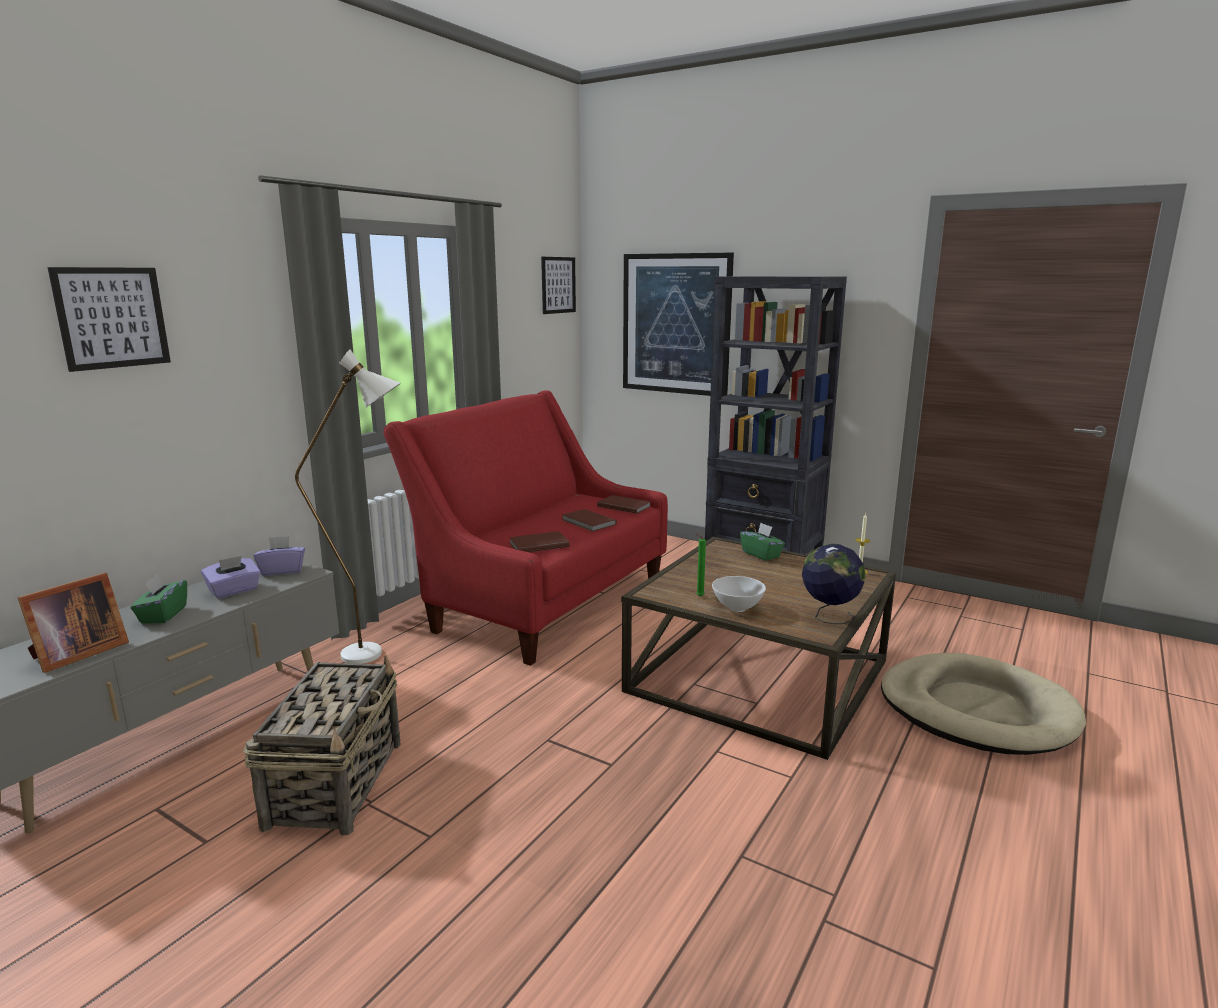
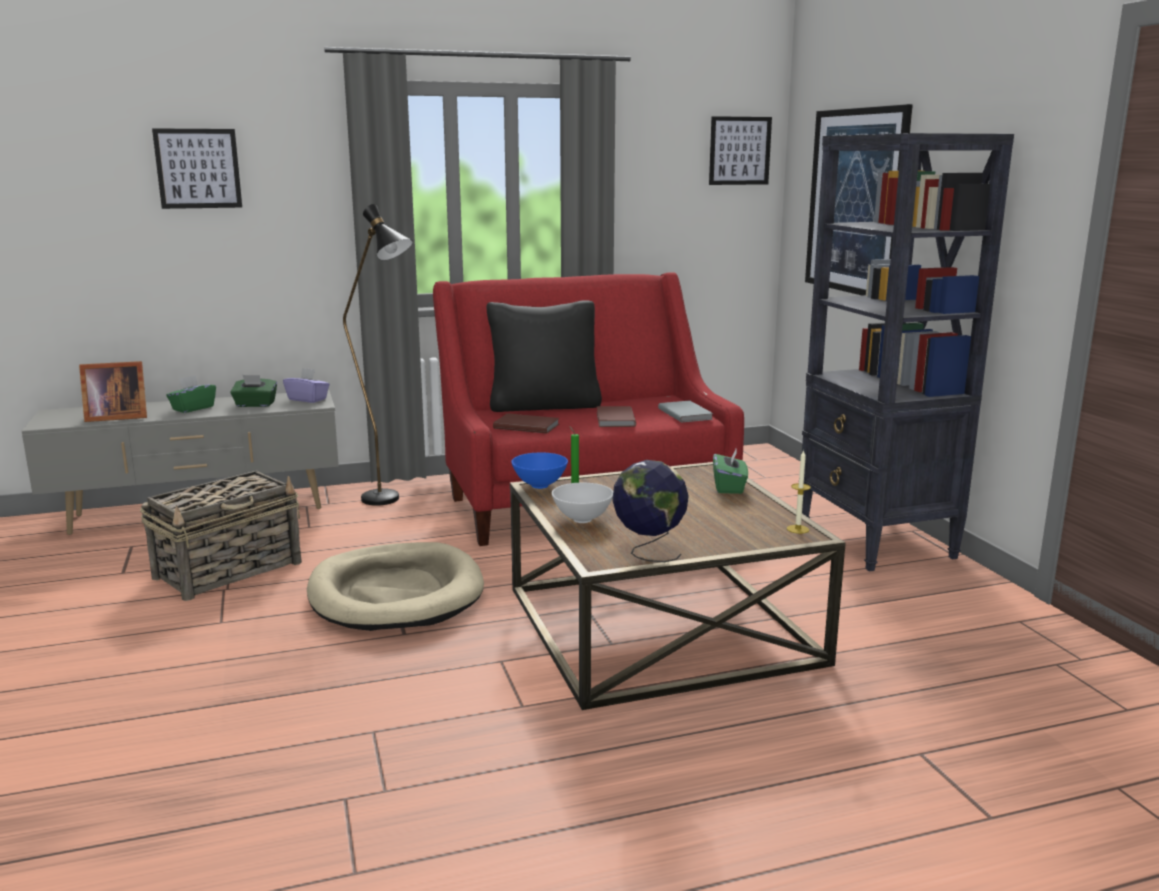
camera: 40 degrees right, 0 degrees up
(234, 591) = (255, 404): purple tissue box -> green tissue box
(376, 654) = (390, 502): white floor lamp -> black floor lamp
(509, 524) = (544, 406): none -> black pillow
(624, 506) = (686, 414): brown book -> grey book
(649, 592) = (539, 486): none -> blue bowl
(976, 710) = (844, 748): beige dog bed -> beige dog bed (396, 594)

